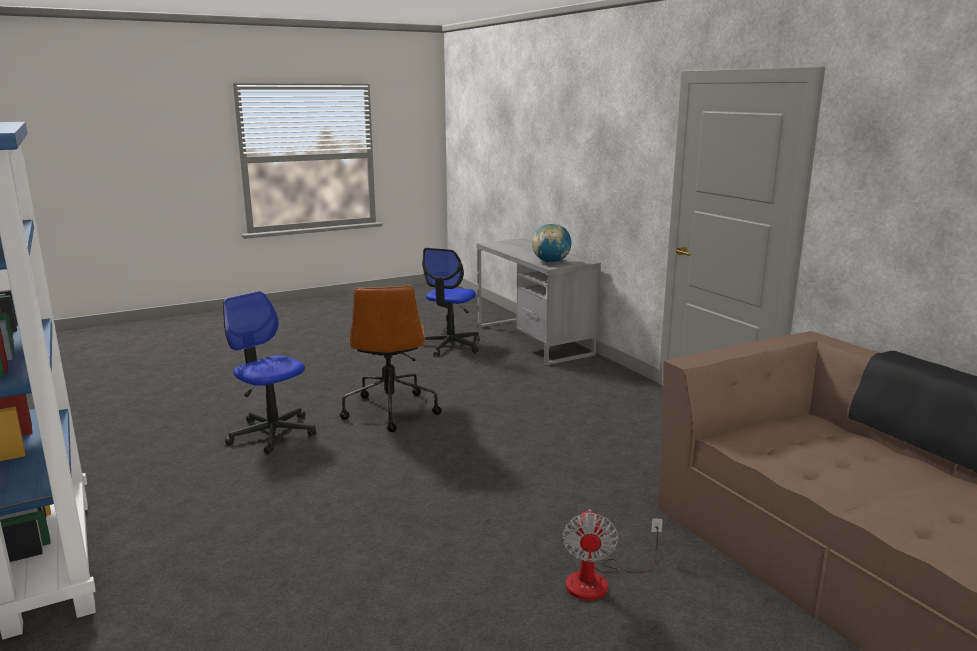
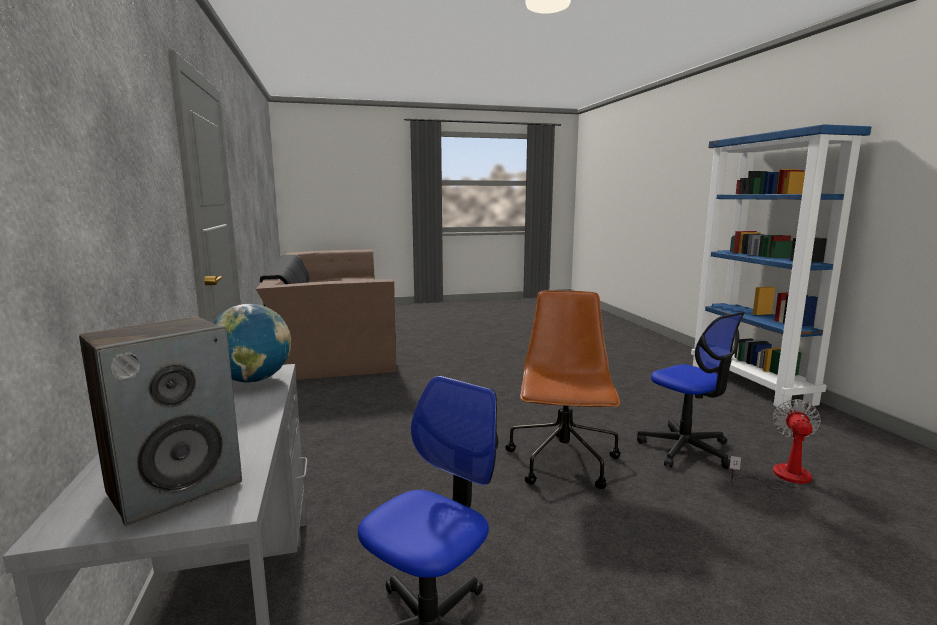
camera: 165 degrees left, 5 degrees down
(508, 244) = (176, 487): none -> speaker
(599, 581) = (458, 355): fan -> fan (781, 477)

